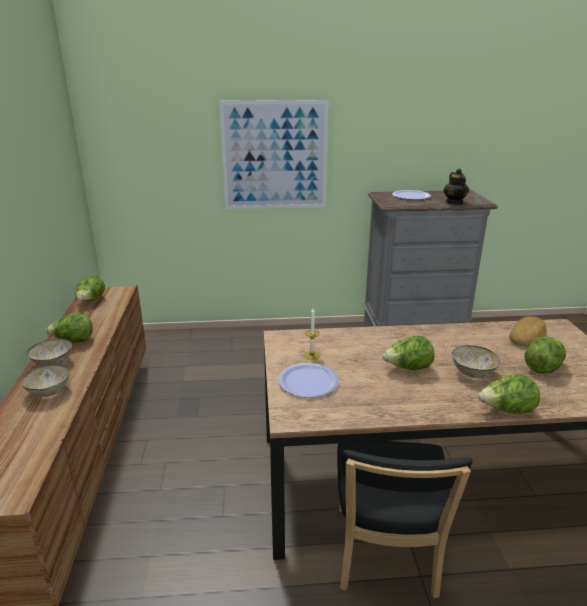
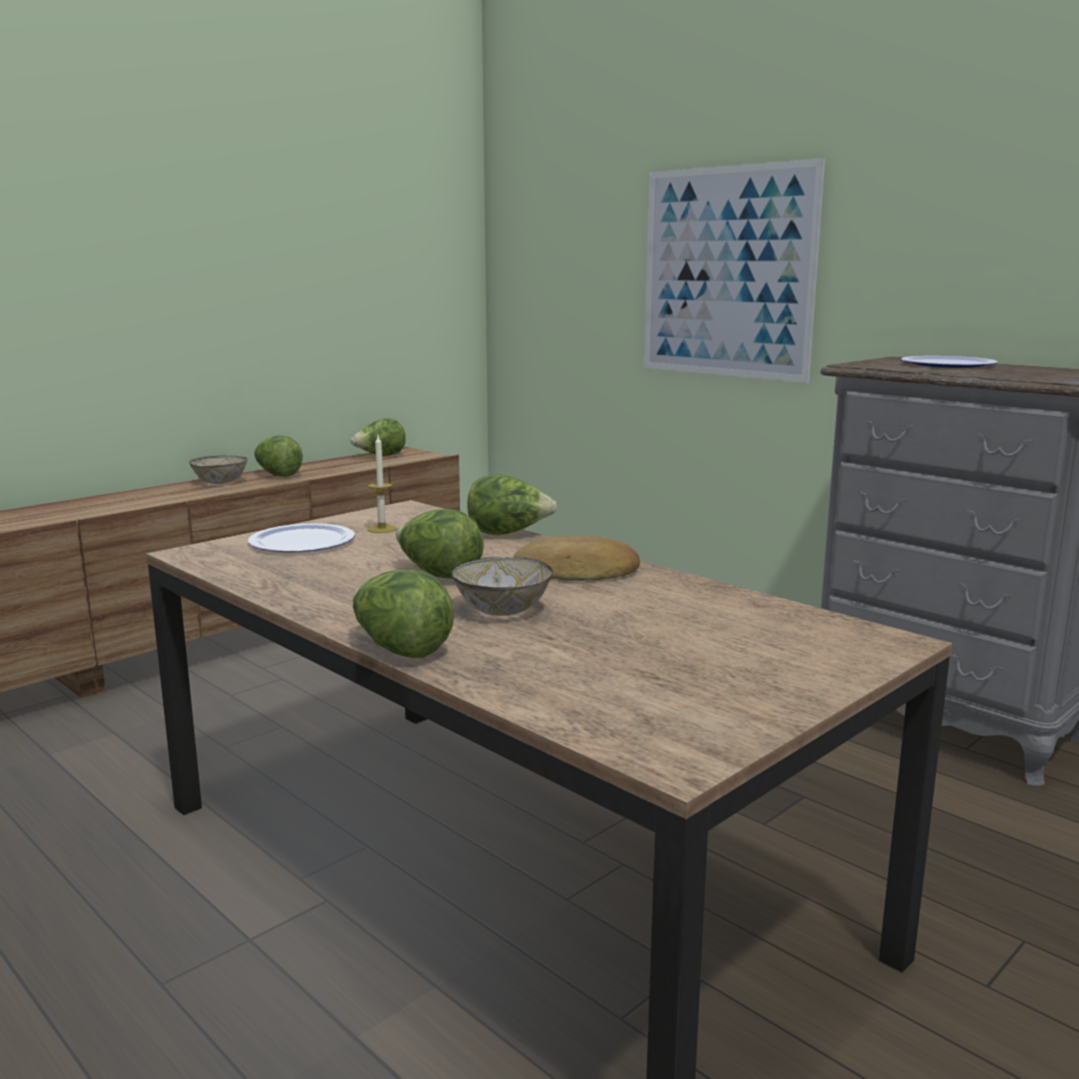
camera: 50 degrees right, 10 degrees down
(49, 391) = (164, 496): bowl -> none
(385, 555) = (265, 891): black chair -> none
(454, 202) = (1005, 376): teapot -> none
(528, 336) = (760, 624): bread -> bread (577, 572)
(542, 367) = (634, 652): lettuce -> lettuce (508, 534)

